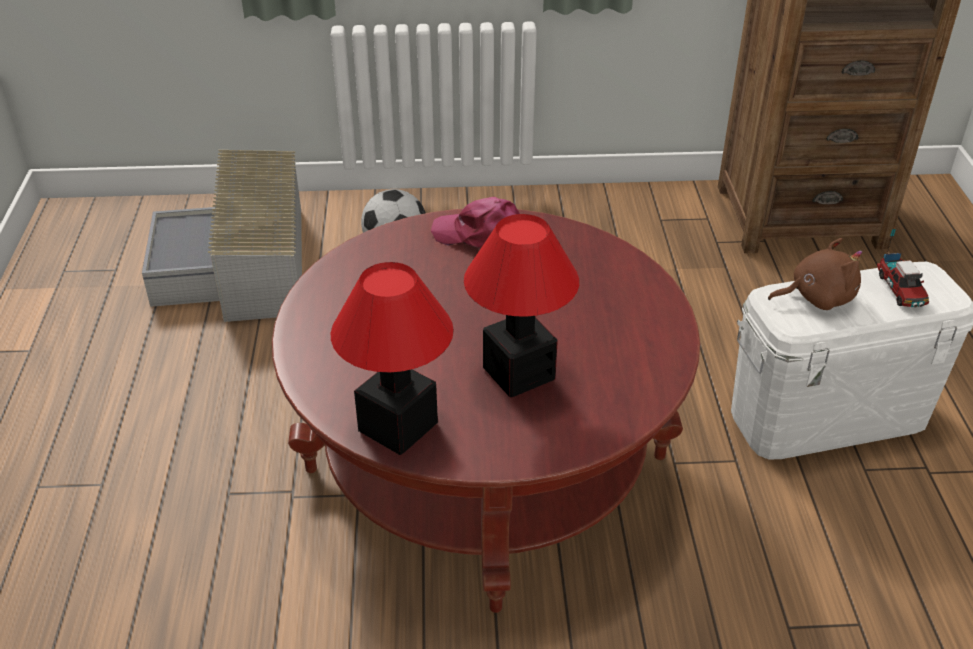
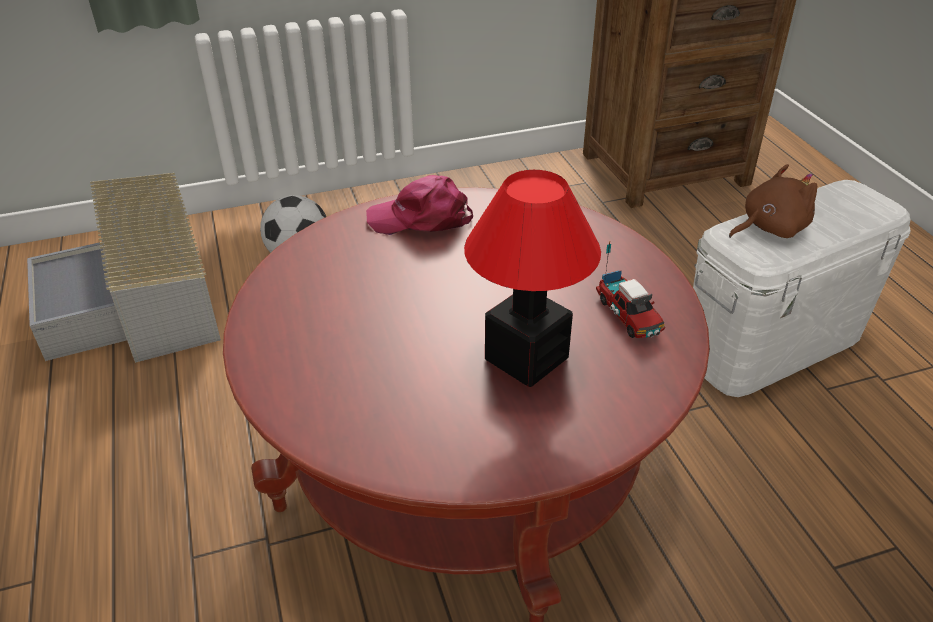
camera: 15 degrees left, 0 degrees up
(399, 427) = (417, 449): table lamp -> none
(900, 290) = (839, 209): toy truck -> toy truck (629, 316)

